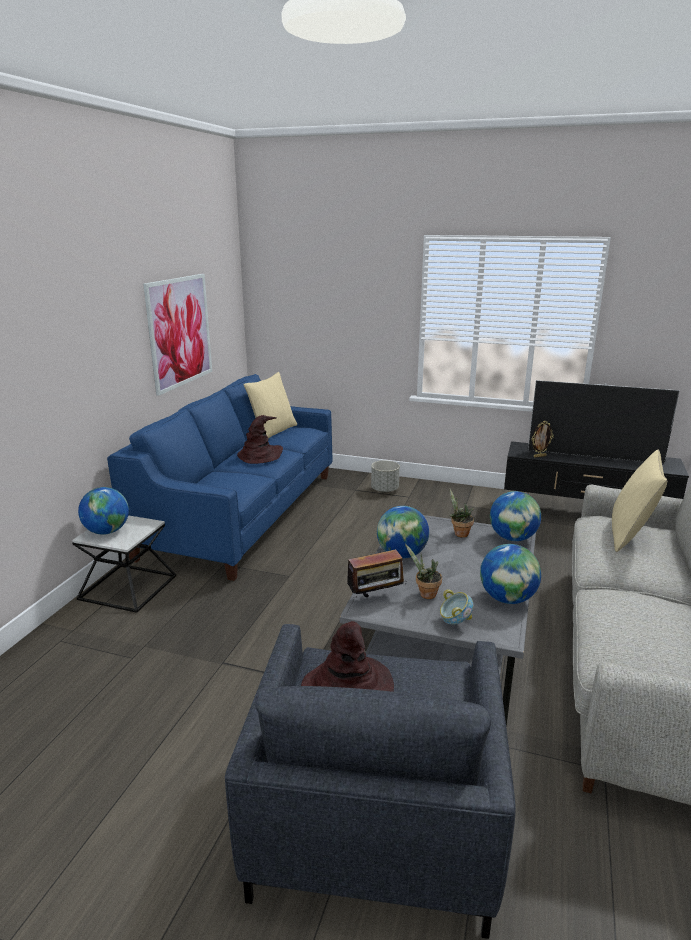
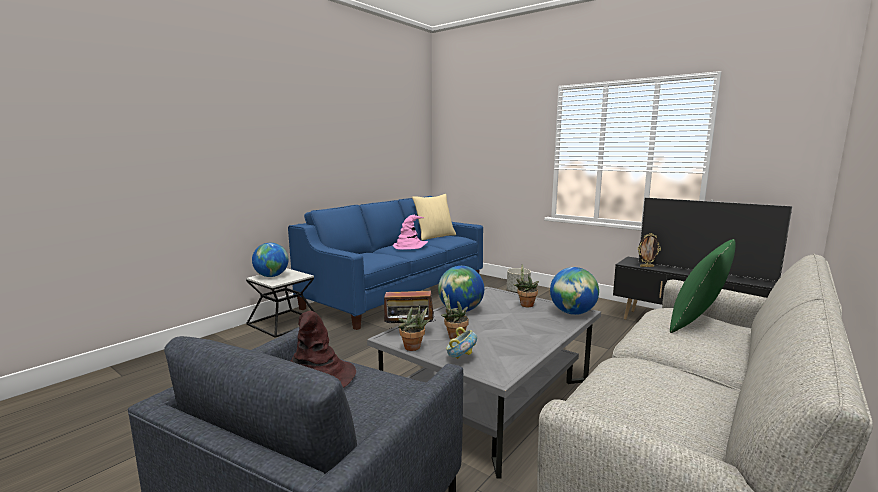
camera: 20 degrees right, 10 degrees down
(180, 332) = (368, 154): picture -> none
(260, 455) = (410, 246): brown hat -> pink hat
(400, 619) = (414, 348): none -> potted plant
(507, 599) = (527, 351): globe -> none
(630, 535) = (697, 323): beige pillow -> green pillow

